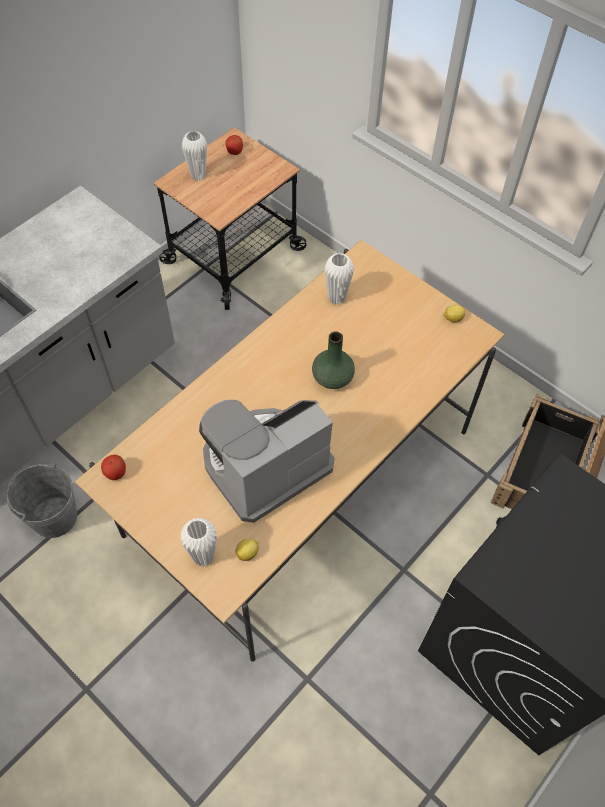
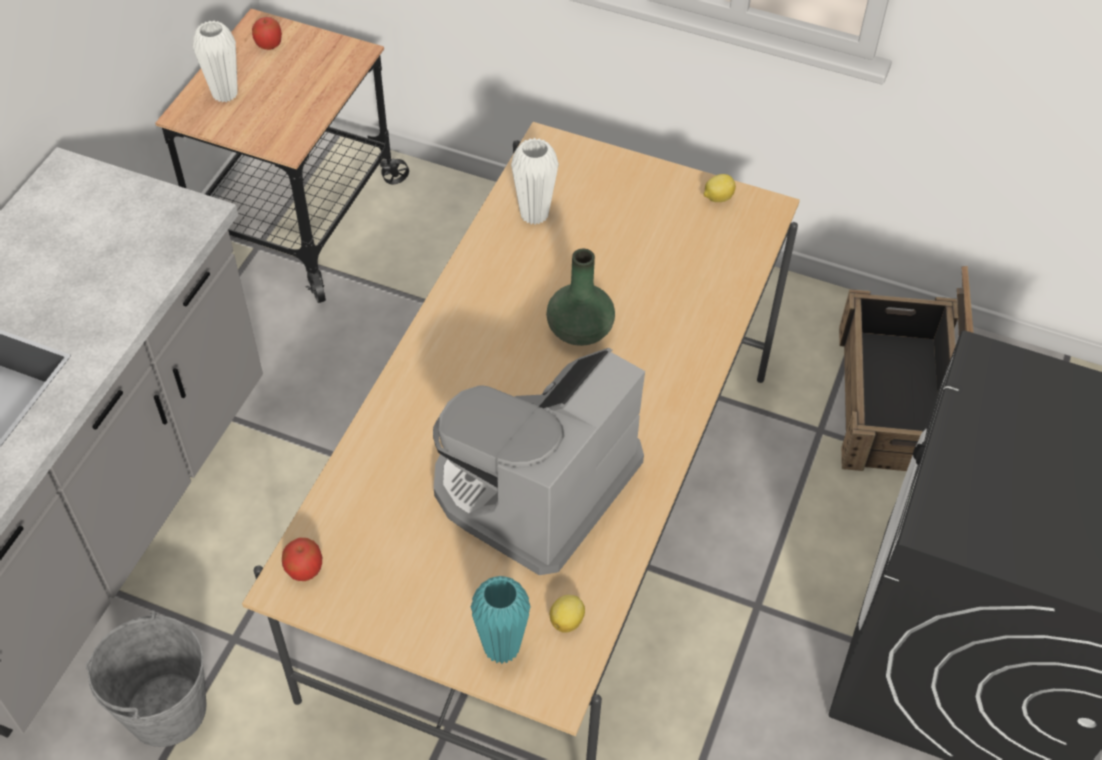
camera: 20 degrees left, 5 degrees down
(203, 556) = (501, 648): white vase -> turquoise vase

